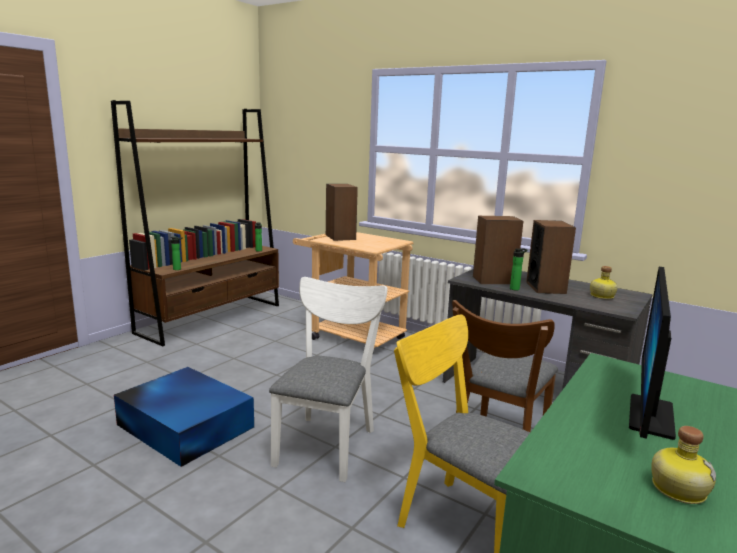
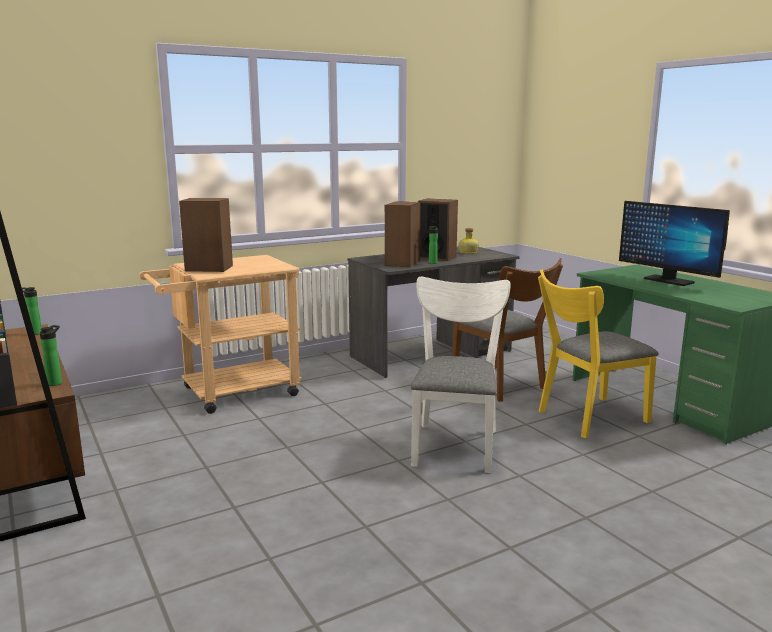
camera: 65 degrees left, 0 degrees up
(185, 425) = (367, 514): blue storage box -> none
(328, 442) = (455, 443): white chair -> white chair turned 60 degrees clockwise
(677, 488) = (740, 291): bottle -> none

